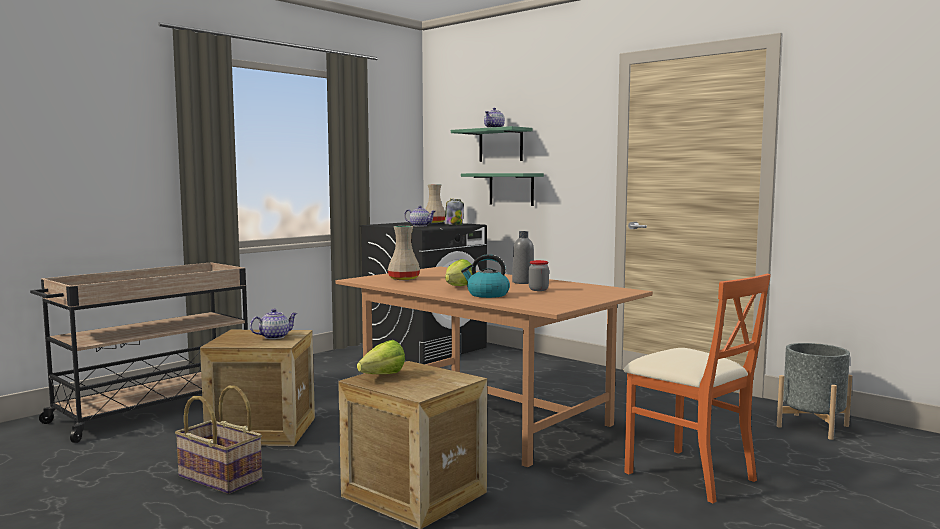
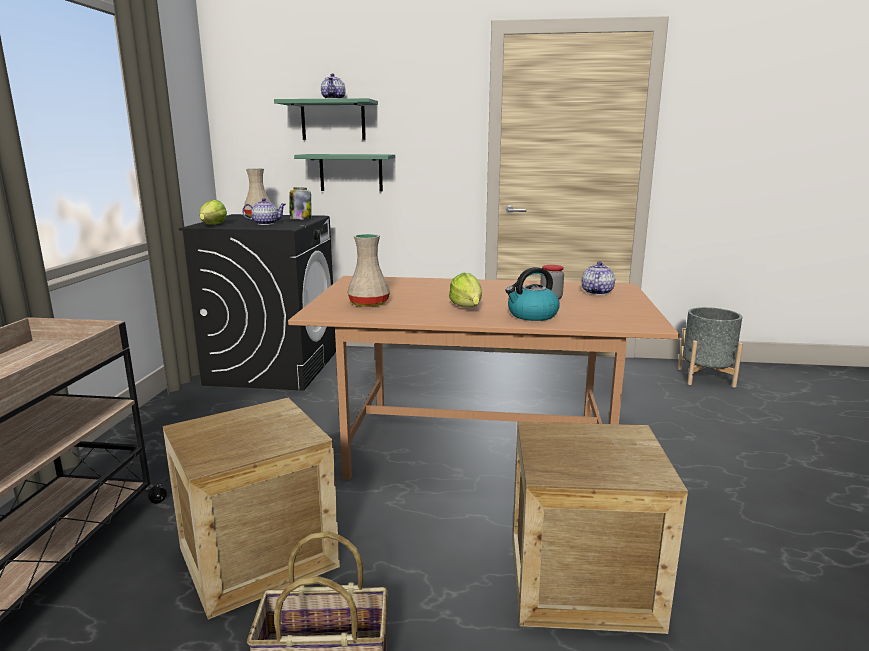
camera: 35 degrees left, 10 degrees up
(274, 337) = (264, 424): teapot -> teapot (596, 292)
(378, 377) = (554, 462): lettuce -> lettuce (210, 226)
(523, 282) = (503, 289): grey bottle -> none
(689, 474) = (725, 456): orange chair -> none

